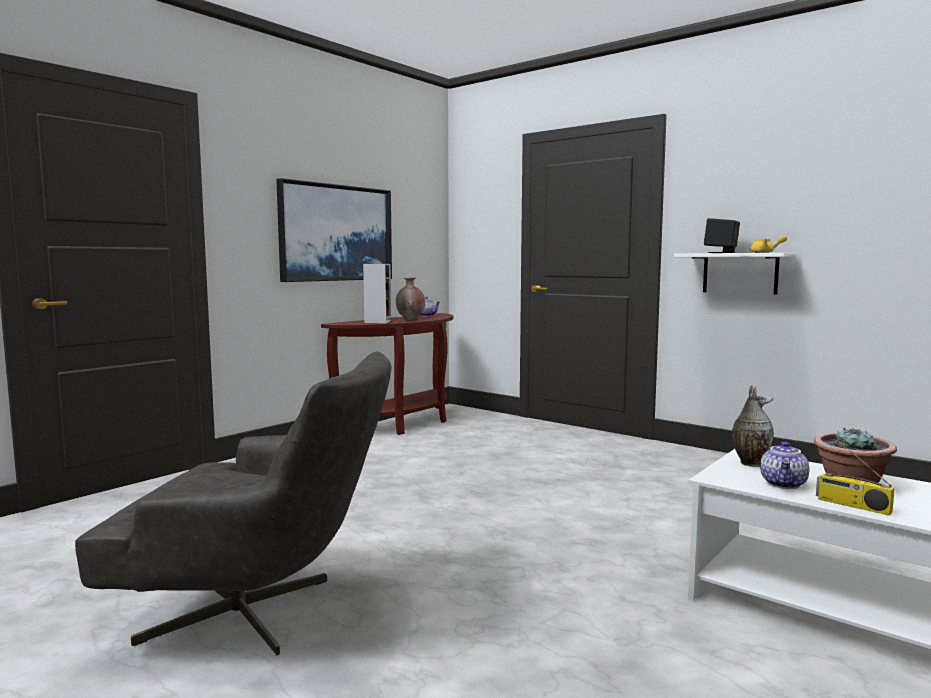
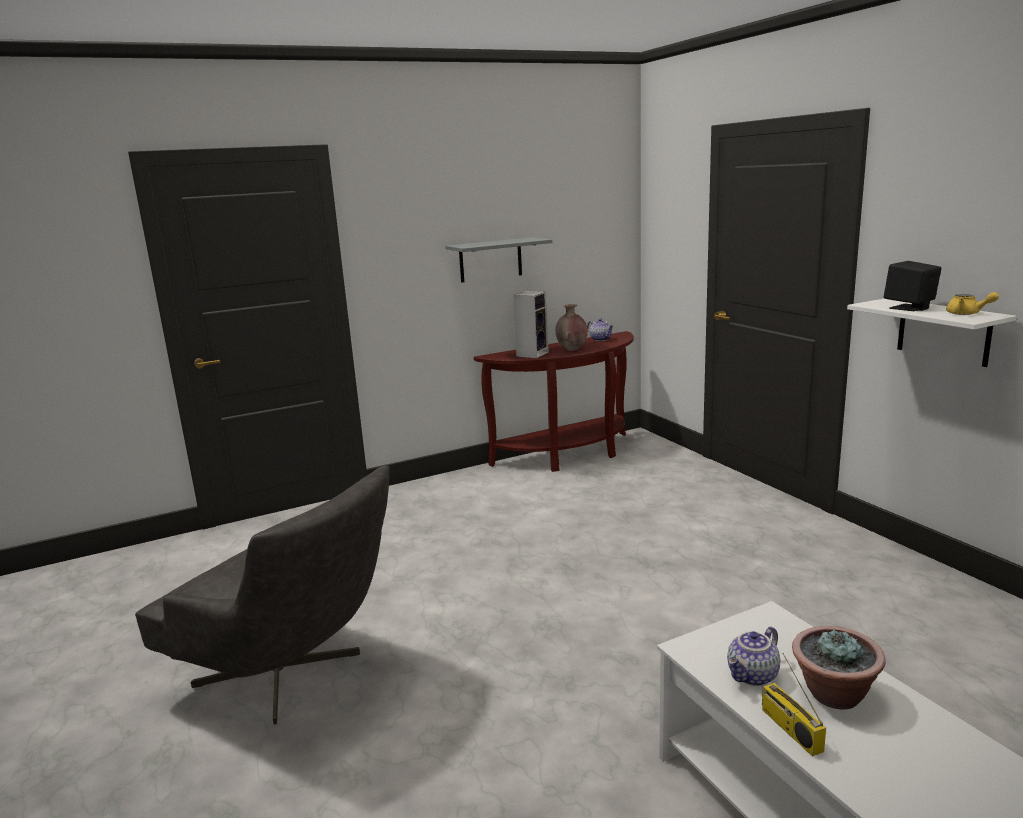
camera: 25 degrees right, 10 degrees up
(336, 233) = (490, 260): picture -> grey shelf
(749, 463) = (757, 631): vase -> none

